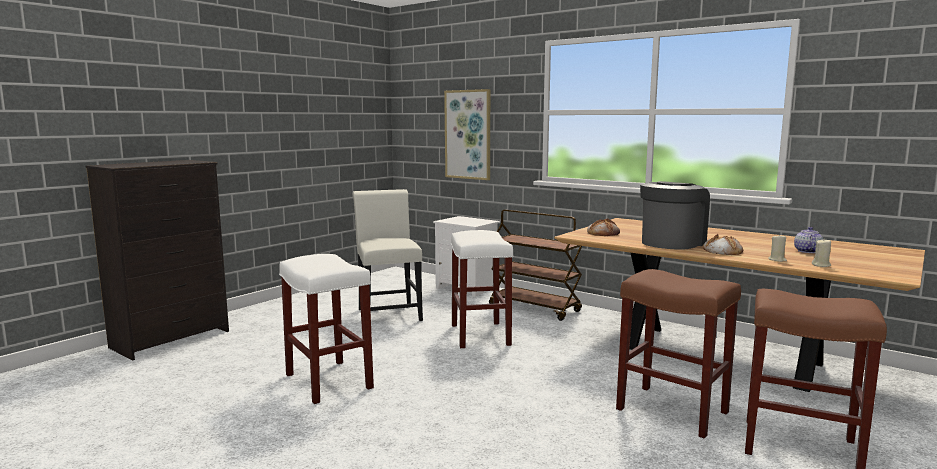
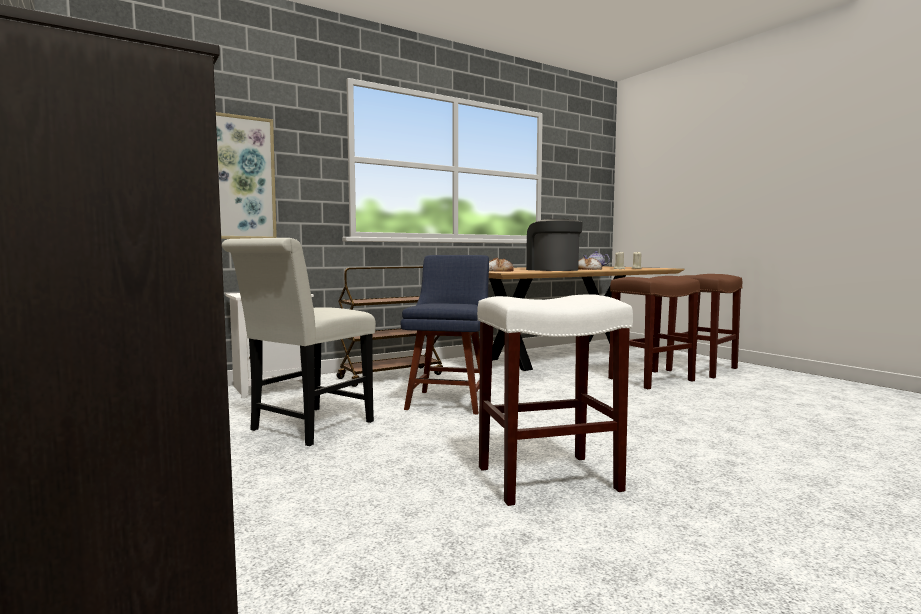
camera: 70 degrees left, 5 degrees down
(388, 313) = (306, 428): white chair -> white chair turned 60 degrees counterclockwise
(481, 335) = (449, 400): white stool -> blue chair

